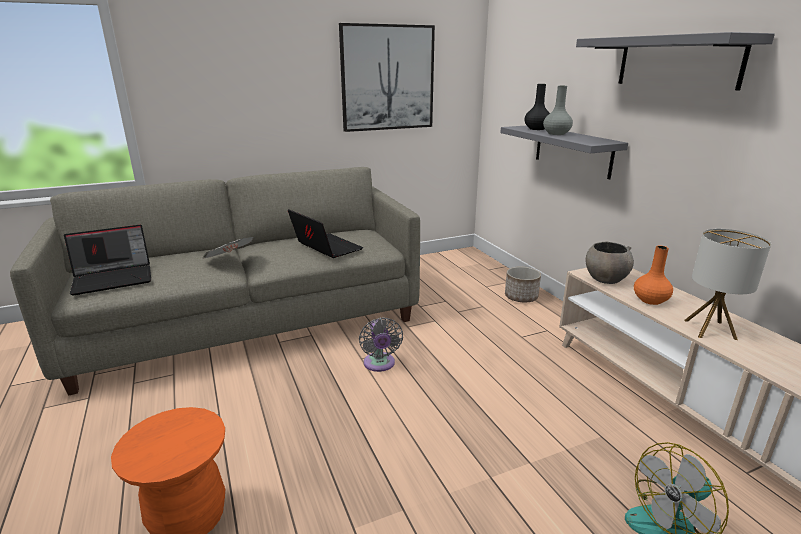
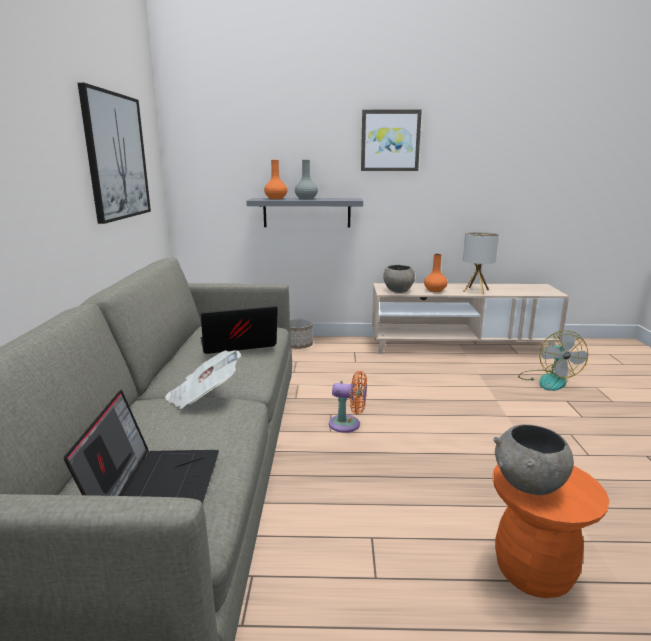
camera: 65 degrees left, 5 degrees down
(167, 428) = (528, 485): none -> grey bowl
(379, 364) = (348, 424): grey fan -> orange fan
(536, 129) = (275, 198): black vase -> orange vase
(677, 62) = (390, 141): grey shelf -> picture

